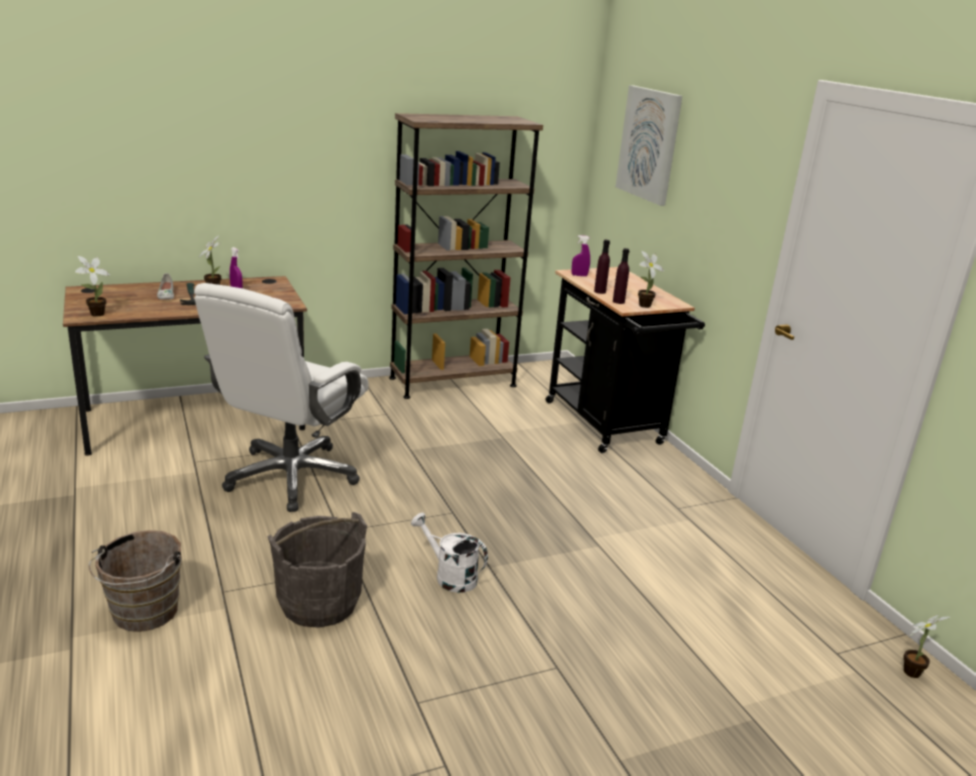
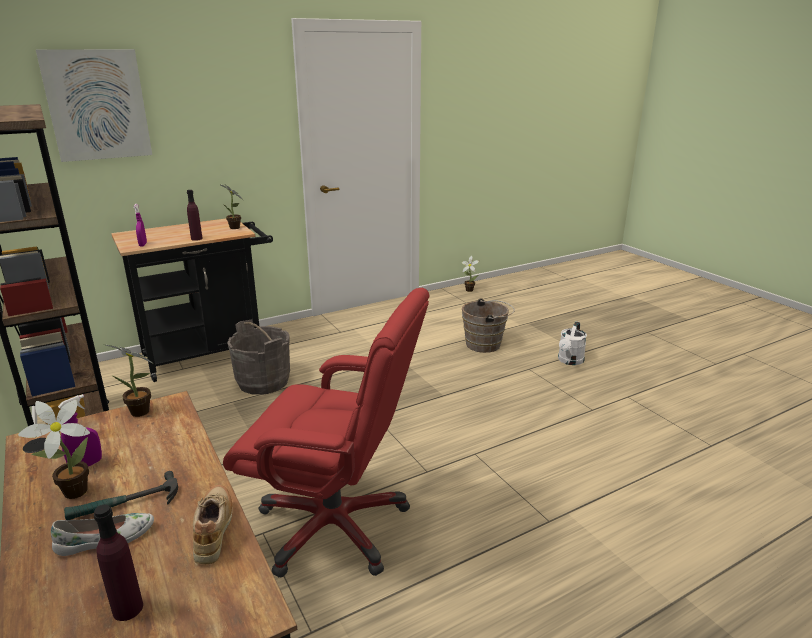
camera: 95 degrees left, 0 degrees up
(95, 314) = (236, 596): potted plant -> potted plant (142, 413)
(142, 615) = (611, 563): brown bucket -> brown bucket (486, 344)
(146, 312) = (215, 531): none -> beige shoe
(291, 477) = (335, 526): white office chair -> red office chair
(319, 602) = (529, 464): grey bucket -> grey bucket (263, 382)
(449, 576) = (463, 410): white watering can -> white watering can (569, 361)
(618, 301) = (225, 234): purple bottle -> purple bottle (128, 608)

